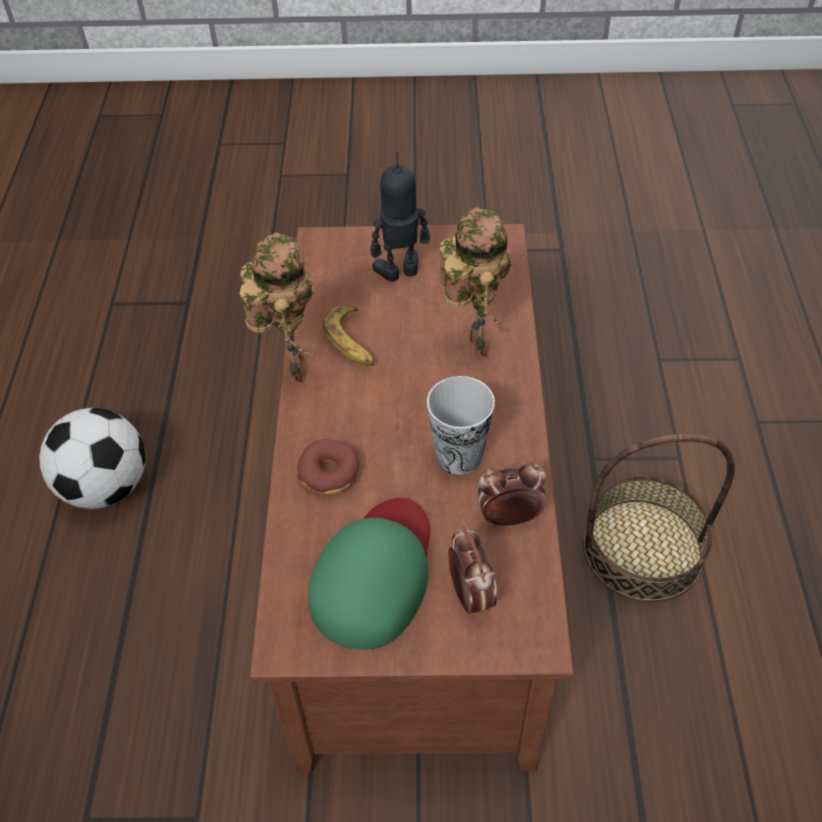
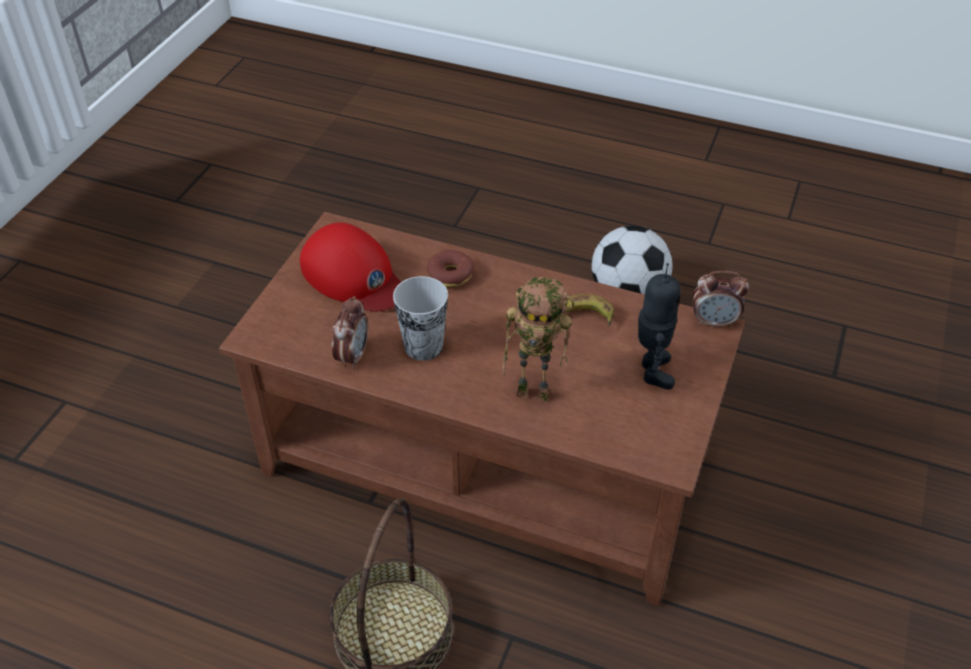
camera: 110 degrees right, 5 degrees down
(291, 370) = (562, 277): toy robot -> none
(375, 574) = (354, 276): green cap -> red cap
(470, 595) = (307, 316): alarm clock -> alarm clock (714, 322)

